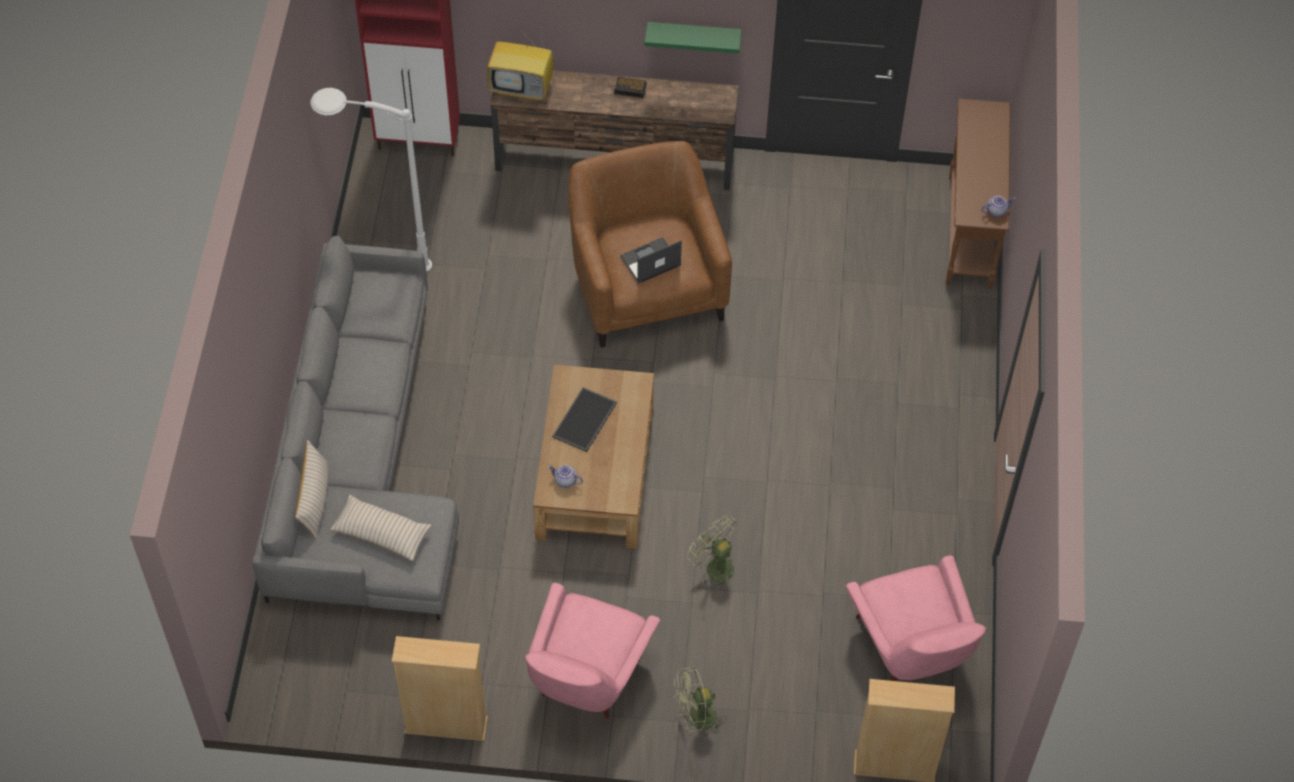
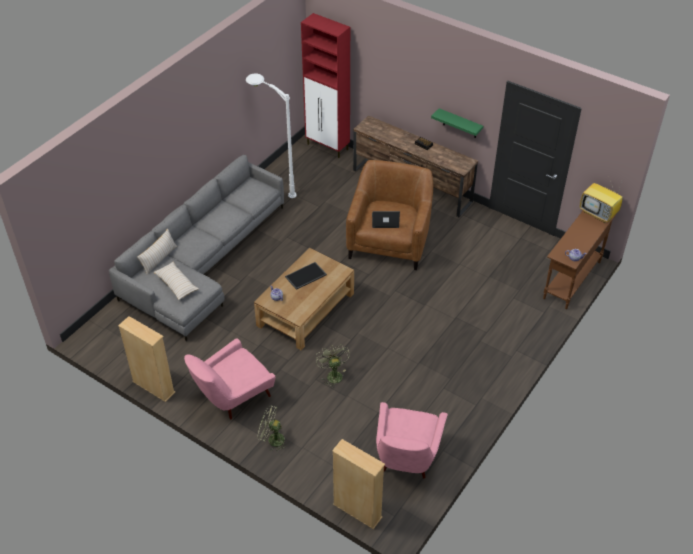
camera: 30 degrees right, 10 degrees down
(522, 88) = (373, 127): television -> television (599, 214)

